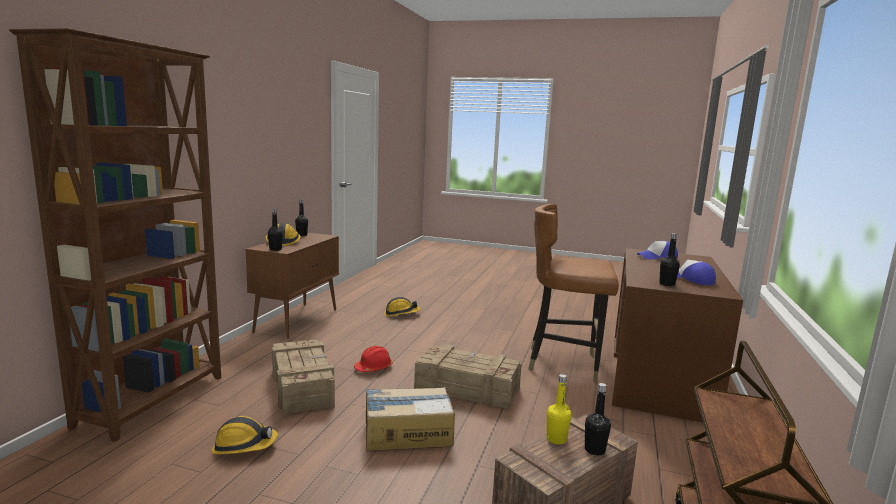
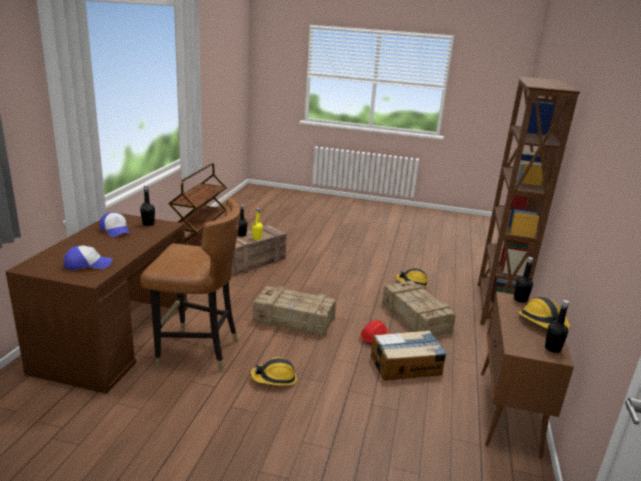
camera: 175 degrees right, 10 degrees up
(401, 314) = (389, 441): hard hat -> hard hat (274, 378)
(407, 432) = (330, 290): cardboard box -> cardboard box (406, 365)

